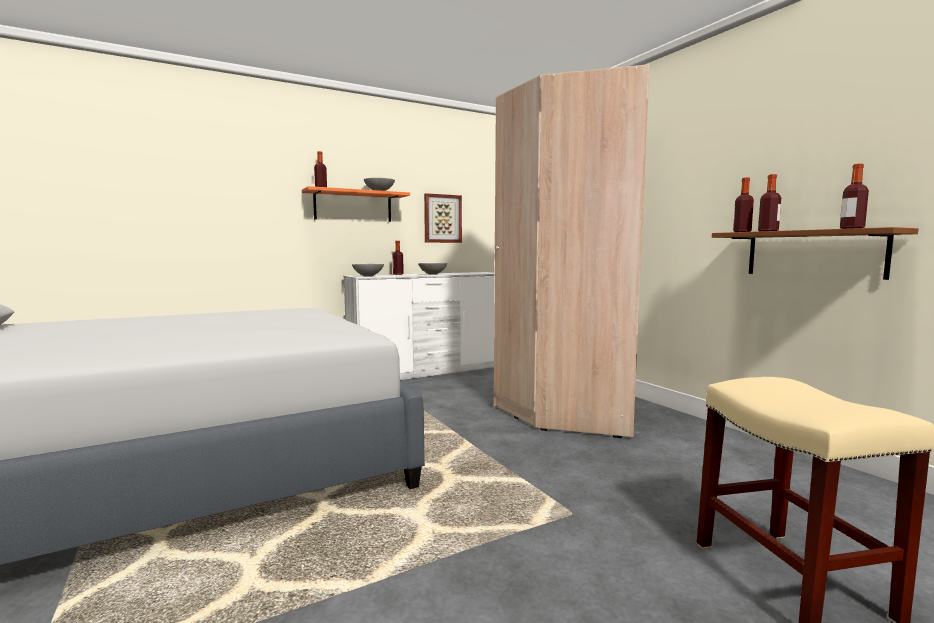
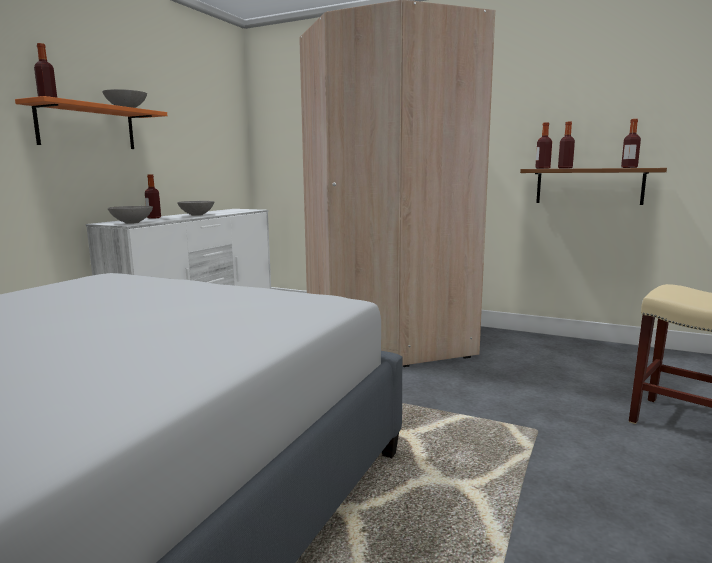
camera: 35 degrees left, 5 degrees up
(442, 218) = (187, 146): picture -> none

